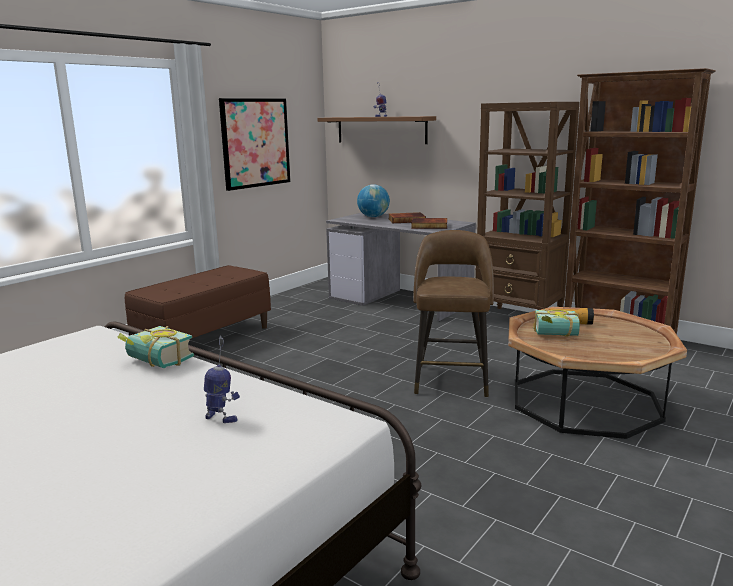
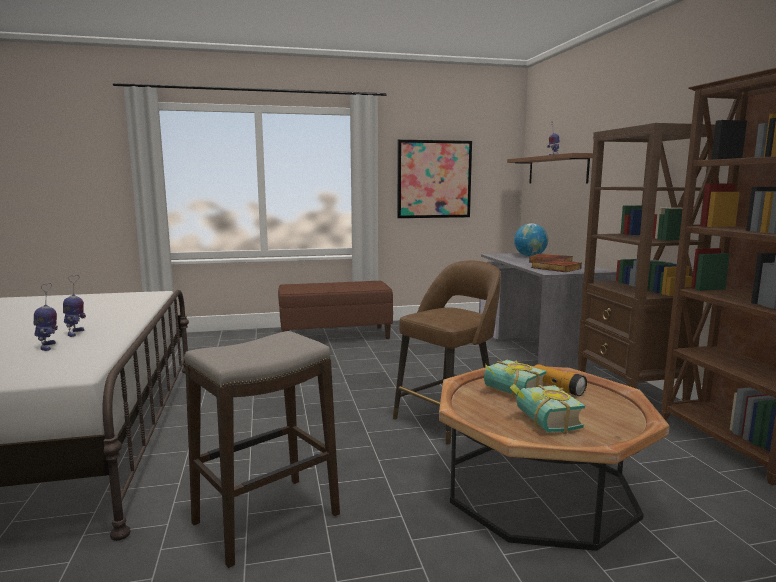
camera: 40 degrees right, 5 degrees down
(155, 362) = (123, 313): book -> book (542, 422)
(192, 397) = (75, 333): none -> toy robot
(484, 501) = (267, 519): none -> stool

